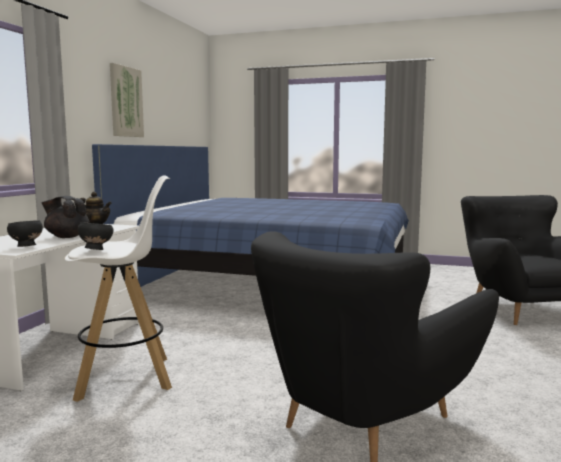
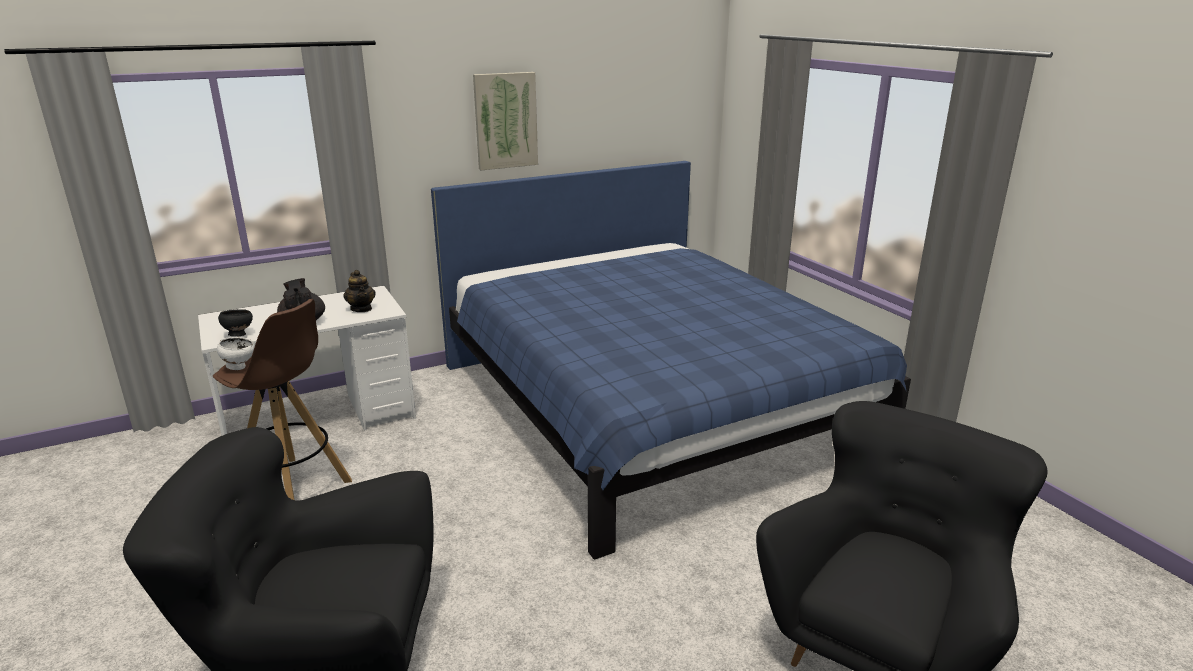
camera: 45 degrees right, 15 degrees up
(96, 250) = (239, 367): black bowl -> white bowl
(126, 378) = (294, 488): white stool -> brown stool

